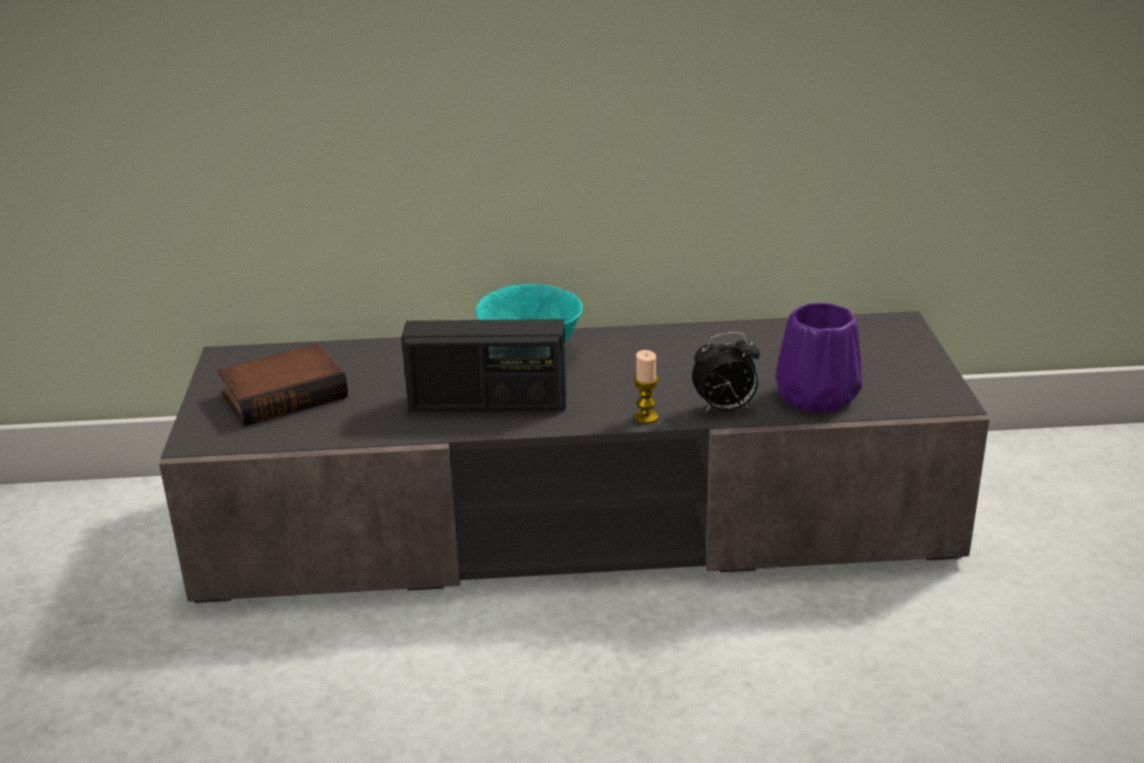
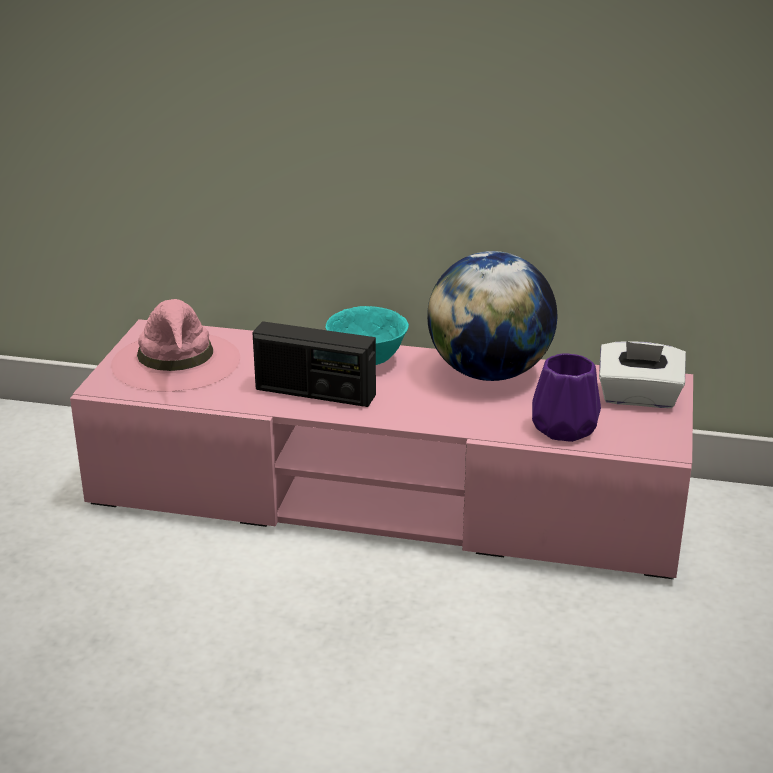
camera: 15 degrees right, 0 degrees up
(285, 393) = (177, 362): book -> pink hat
(576, 520) = (386, 496): grey tv stand -> pink tv stand
(646, 417) = (424, 422): candle -> none
(687, 345) = (489, 373): none -> globe
(724, 409) = (487, 426): alarm clock -> none
(877, 347) = (638, 397): none -> white tissue box

